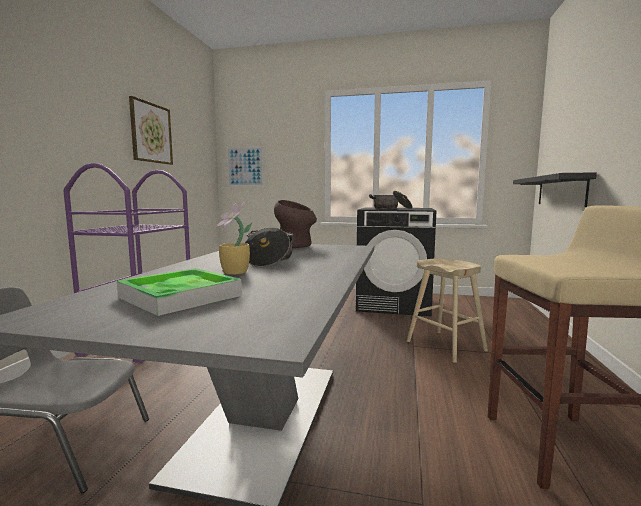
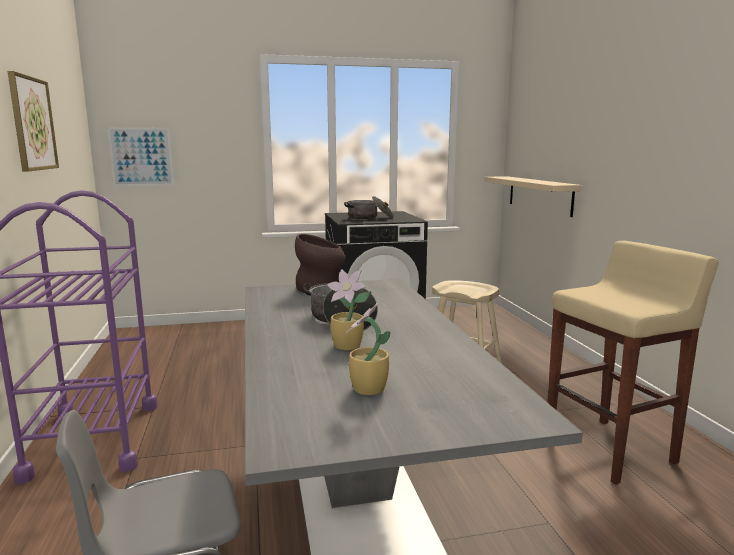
camera: 25 degrees left, 5 degrees up
(180, 296) = (367, 390): tray -> potted plant
(561, 191) = (539, 195): black shelf -> beige shelf

